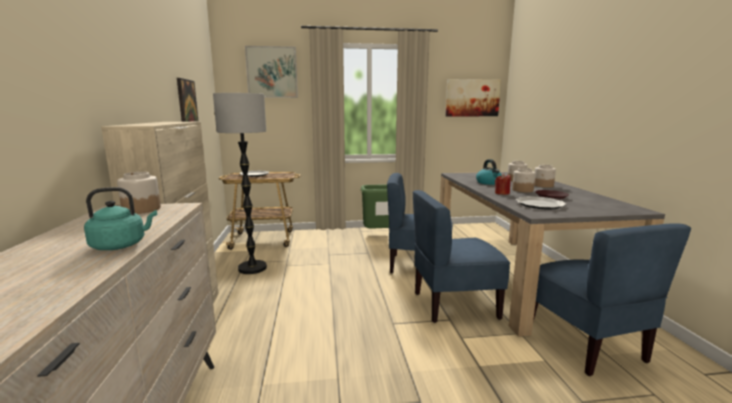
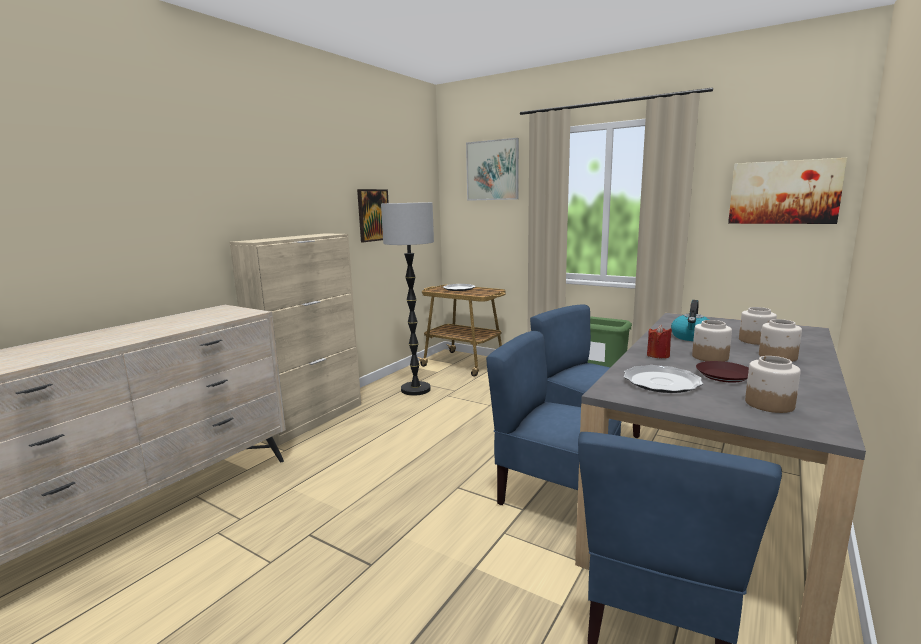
camera: 40 degrees right, 0 degrees up
(121, 245) = (151, 334): turquoise kettle -> none
(141, 209) = (228, 311): jar -> jar (768, 404)

